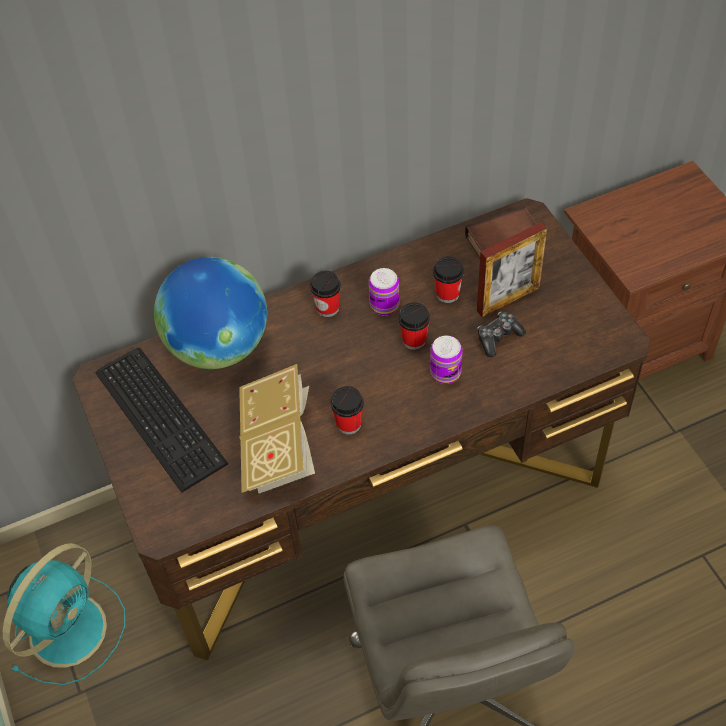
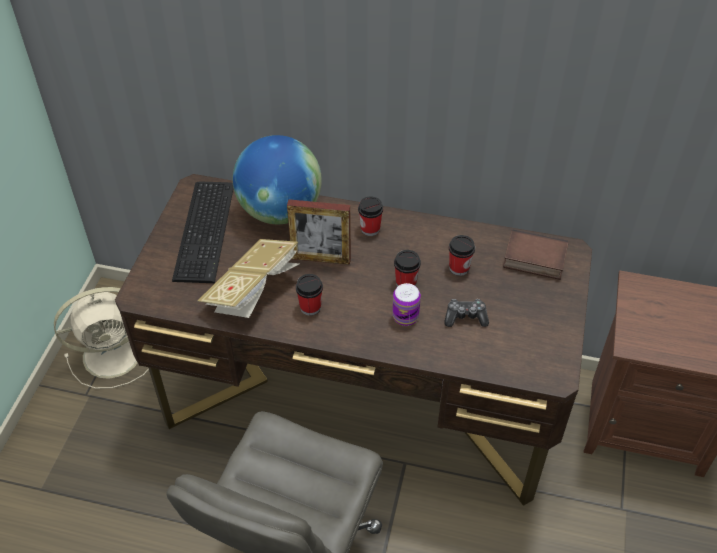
camera: 35 degrees right, 5 degrees down
(70, 627) = (115, 353): turquoise fan -> beige fan
(384, 305) = (409, 249): can -> none
(508, 299) = (498, 297): picture frame -> picture frame (321, 258)

